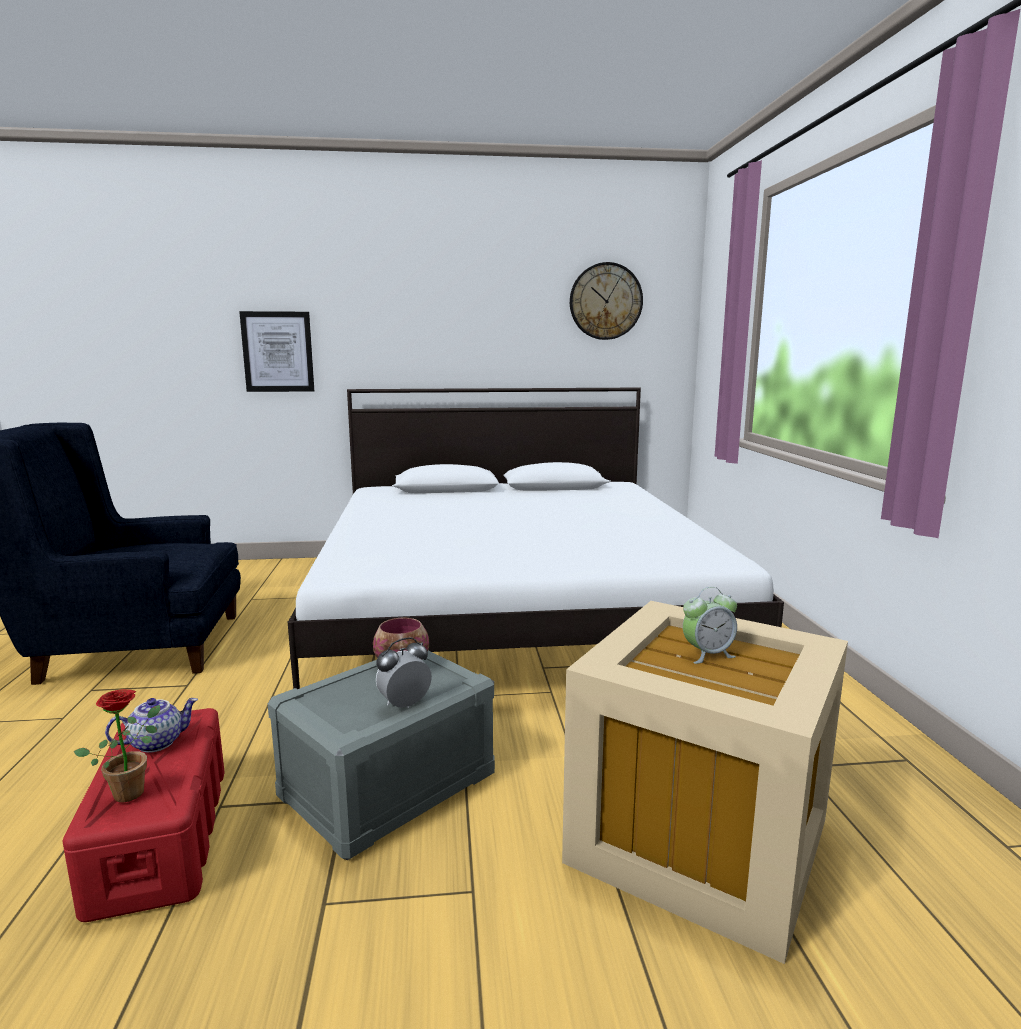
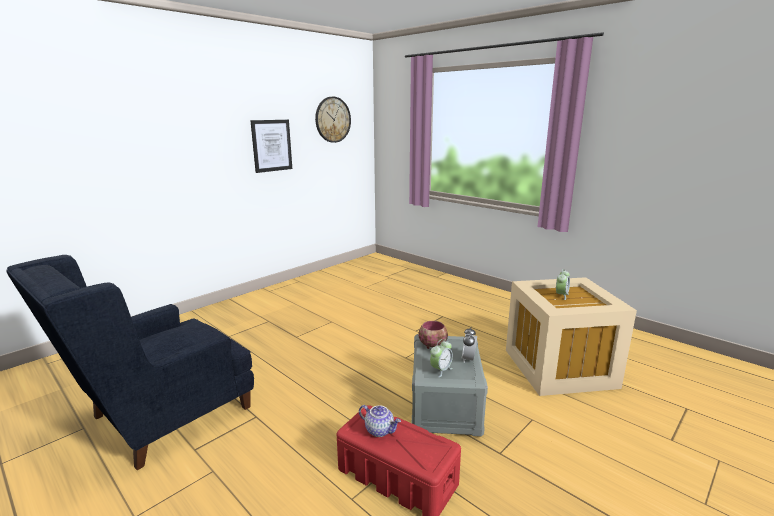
camera: 40 degrees left, 5 degrees up
(133, 789) = (417, 450): potted plant -> none
(157, 742) = (380, 430): teapot -> teapot turned 105 degrees clockwise
(278, 352) = (129, 167): picture -> picture (271, 145)
(334, 700) = (440, 370): none -> alarm clock
(515, 608) = (355, 308): white bed -> none

